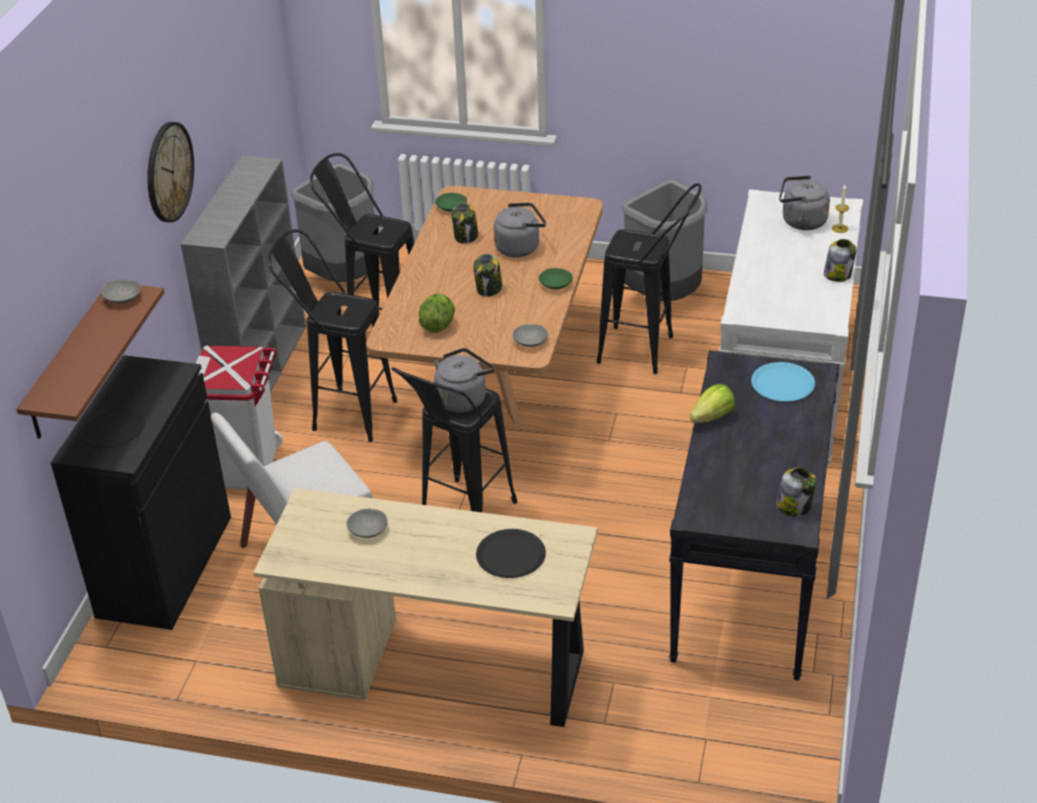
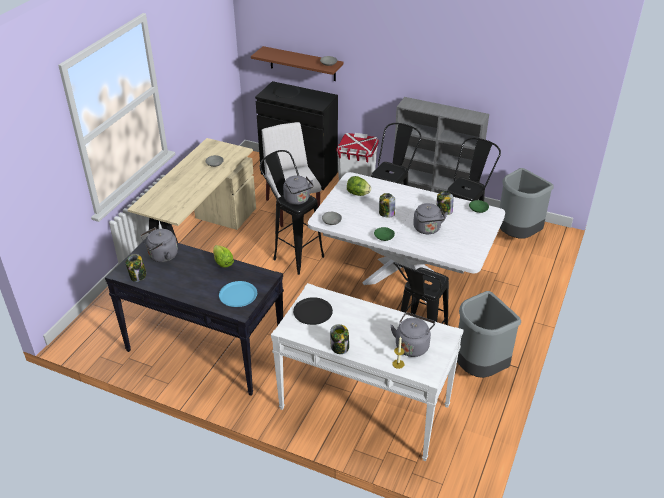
camera: 100 degrees right, 0 degrees up
(168, 172) = (416, 63): wall clock -> none
(496, 382) = (402, 280): brown dining table -> white dining table
(510, 555) = (175, 197): black plate -> black plate (313, 312)
(729, 493) = (161, 256): none -> grey kettle

